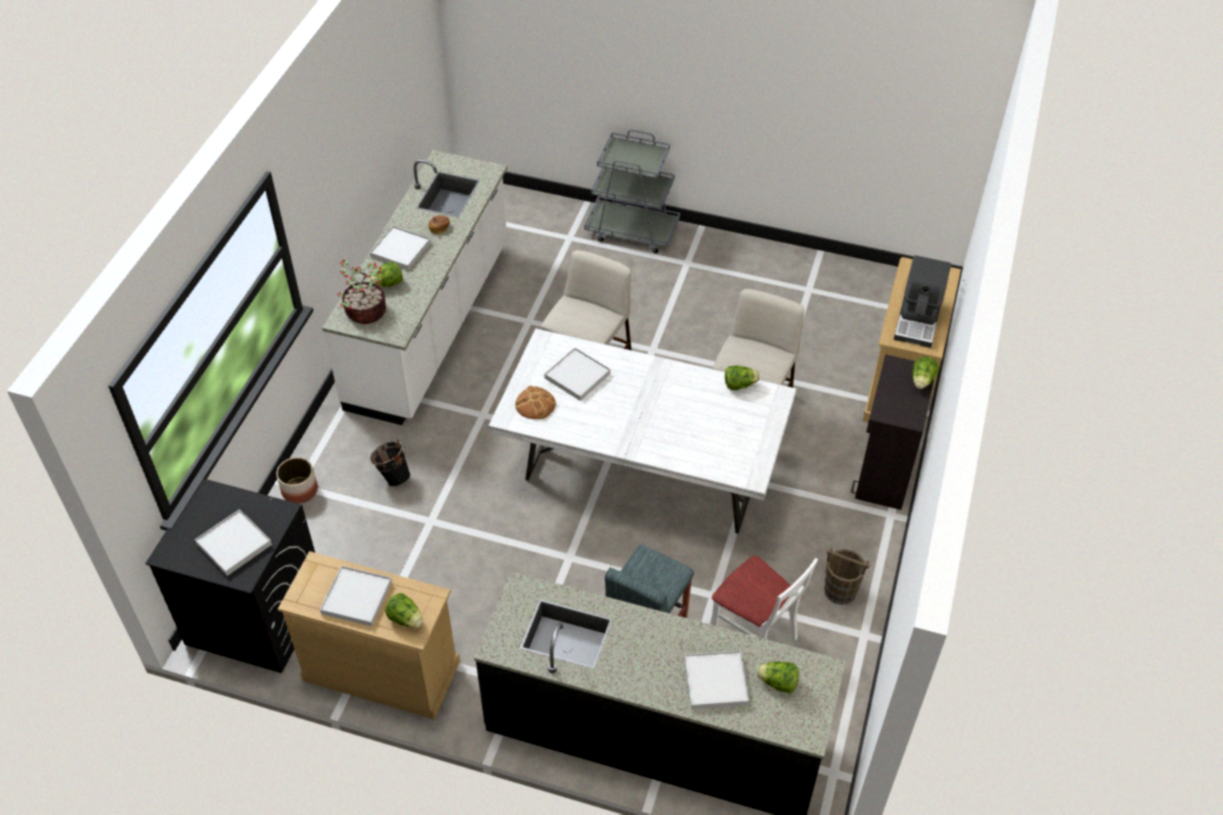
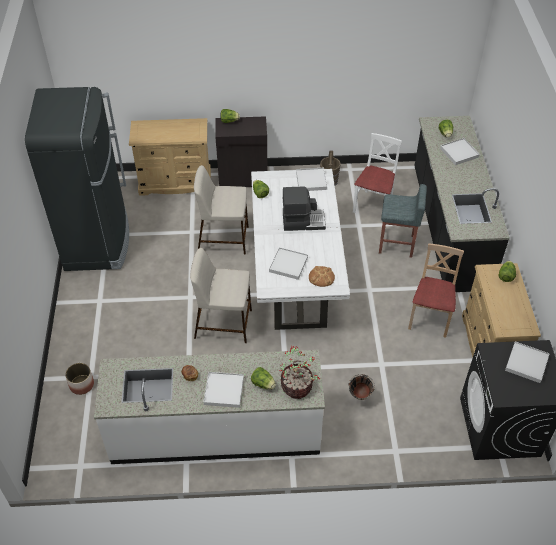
camera: 110 degrees left, 0 degrees up
(300, 490) = (398, 448): planter -> planter (81, 384)
(356, 597) = (509, 302): white tray -> white tray (311, 181)
(476, 614) = (430, 318): none -> beige chair
(632, 230) = (72, 340): grey cart -> none
(798, 278) = (97, 242): none -> black fridge
(918, 321) = (182, 129): coffee machine -> coffee machine (303, 221)

